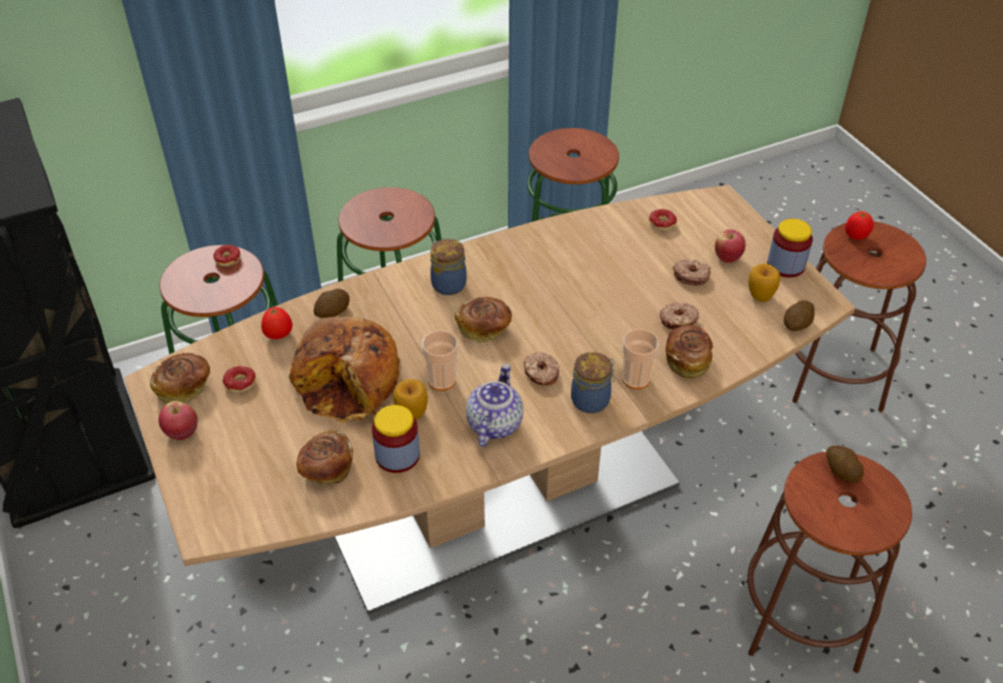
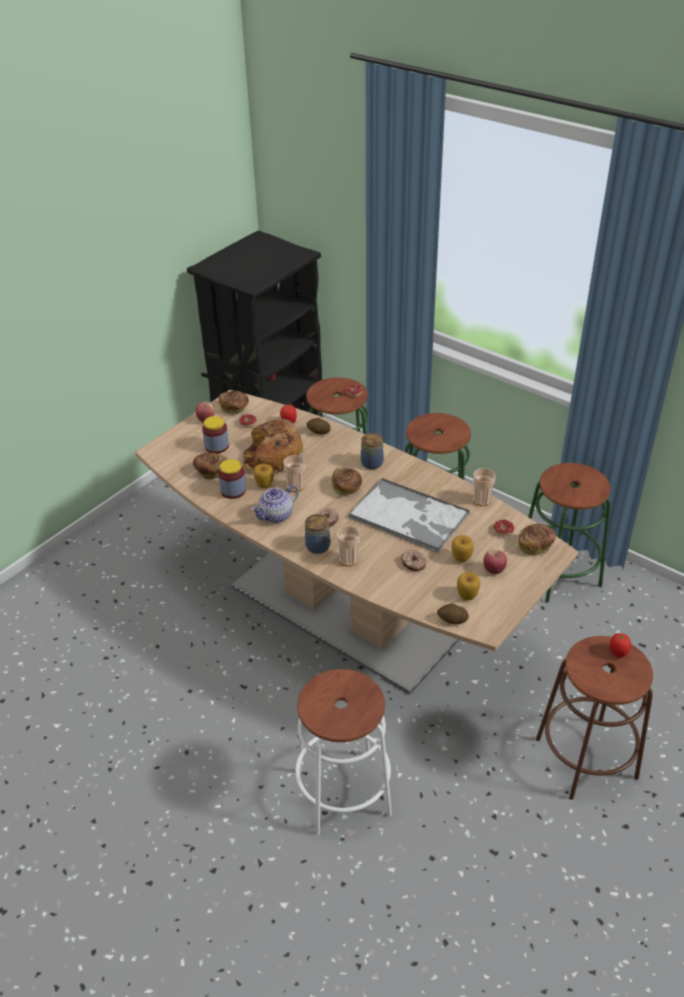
camera: 65 degrees right, 5 degrees down
(494, 423) = (276, 516): teapot -> teapot turned 150 degrees clockwise
(584, 290) = (409, 516): none -> tray
(595, 219) = (481, 500): none -> cup
(687, 360) = (380, 577): bread -> bread (535, 545)
(691, 276) = (461, 558): donut -> apple
(786, 265) = (511, 601): jar -> jar (216, 446)
(802, 616) = (343, 792): brown stool -> white stool
(841, 471) = (362, 694): potato -> none

